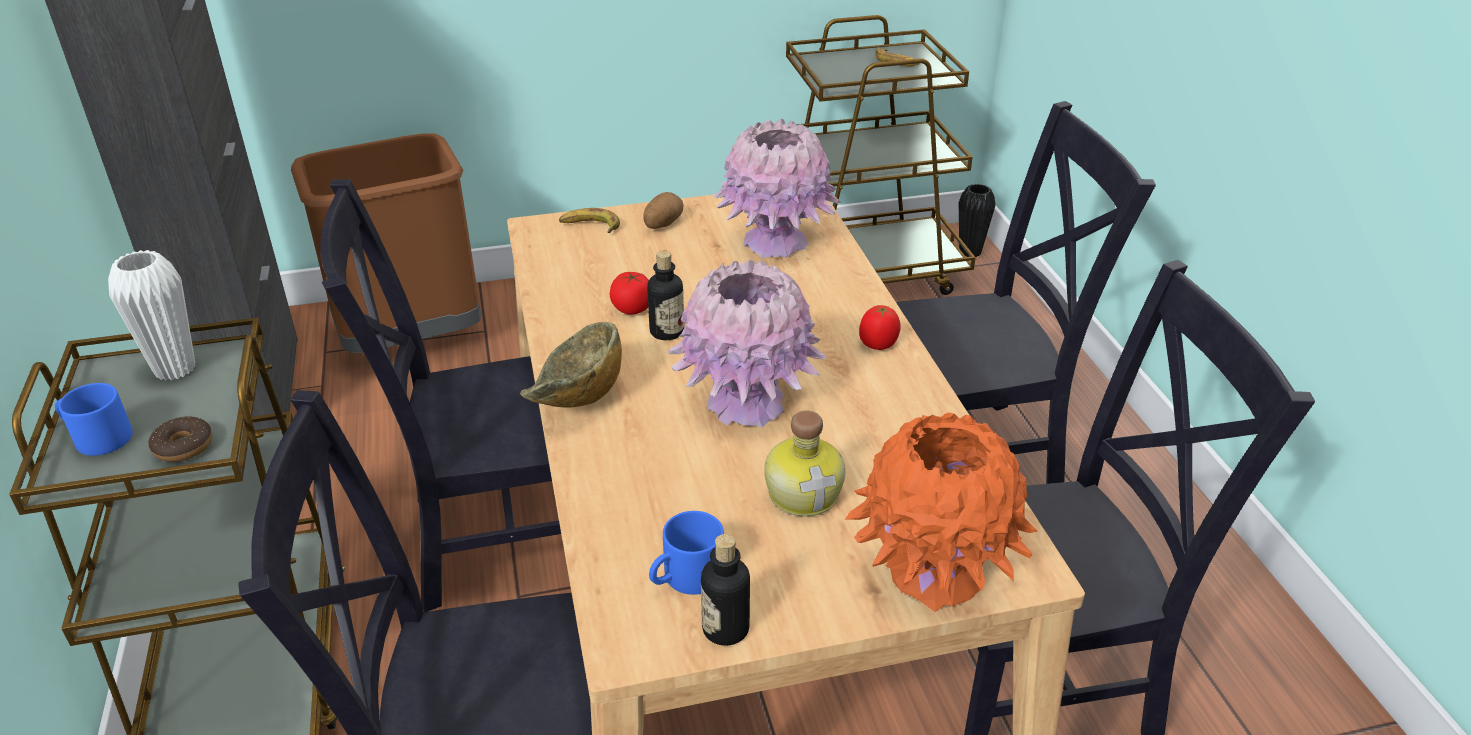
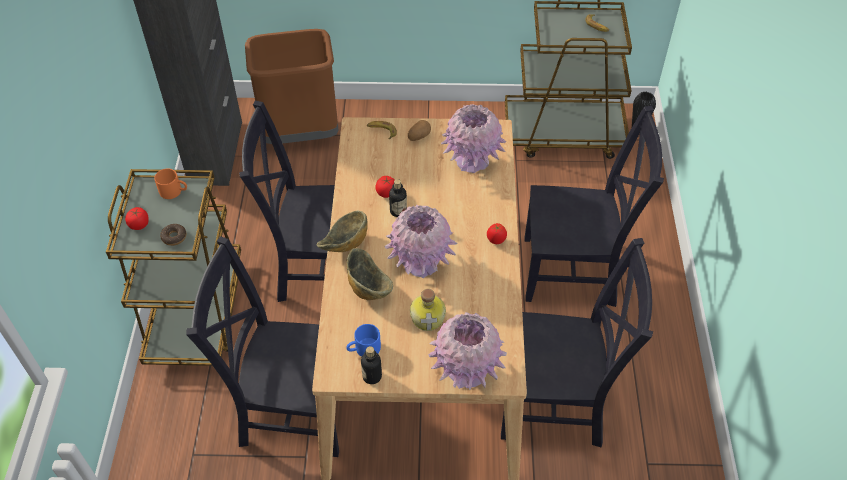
camera: 15 degrees right, 15 degrees up
(95, 438) = (139, 224): blue mug -> tomato
(175, 369) = (174, 191): white vase -> orange mug
(654, 464) = (368, 288): none -> bowl
(934, 575) = (466, 371): orange vase -> pink vase

